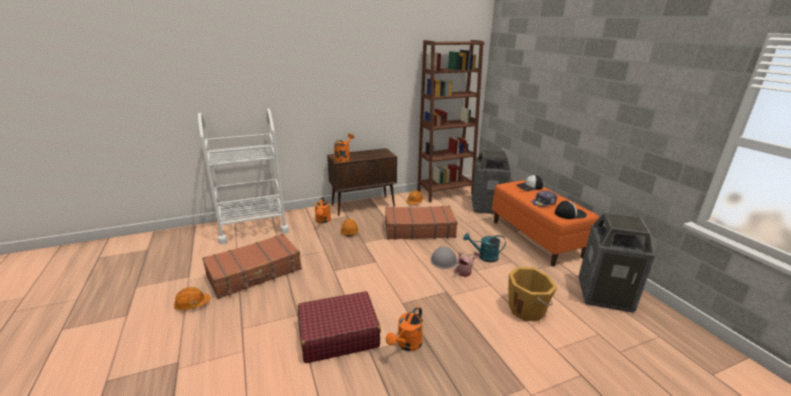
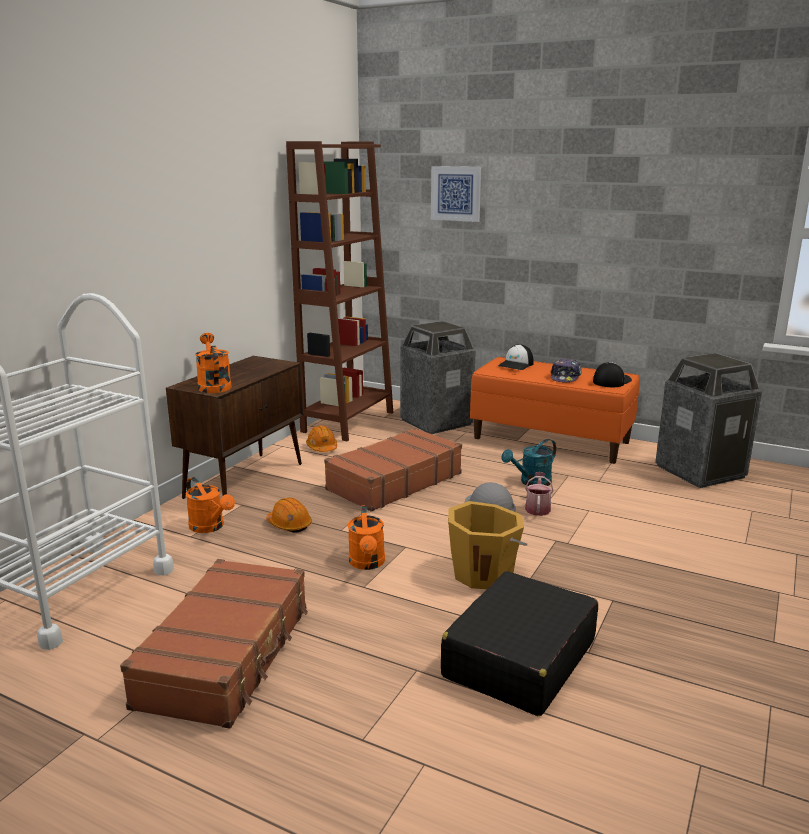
camera: 40 degrees left, 5 degrees down
(192, 304) = (189, 766): orange hard hat -> none
(338, 335) = (519, 659): red suitcase -> black suitcase
(407, 345) = (616, 620): orange watering can -> orange watering can (367, 564)
(526, 75) = (456, 193): none -> picture
(527, 309) = (663, 518): orange bucket -> orange bucket (484, 573)

